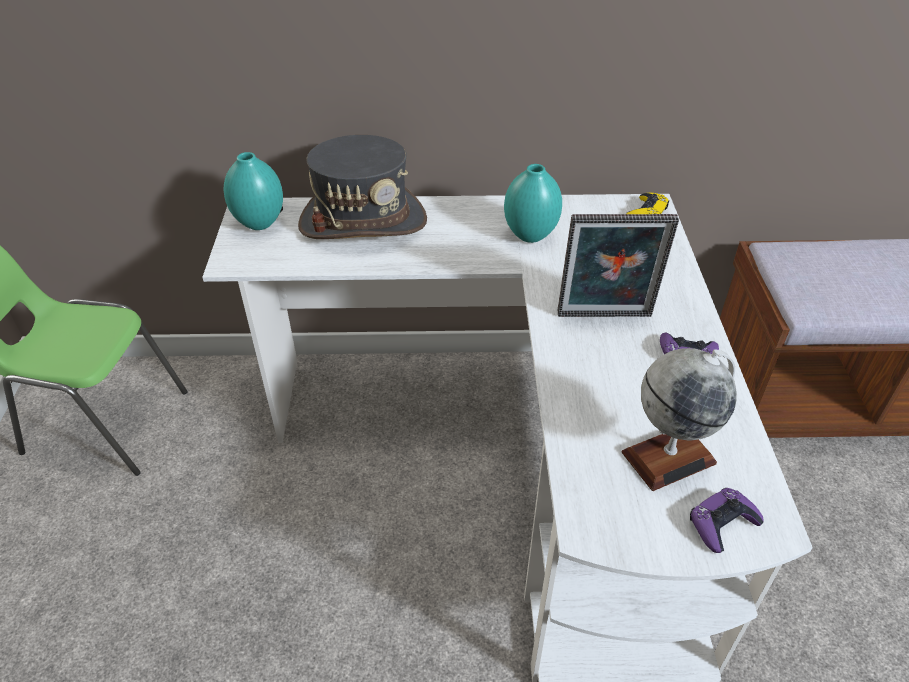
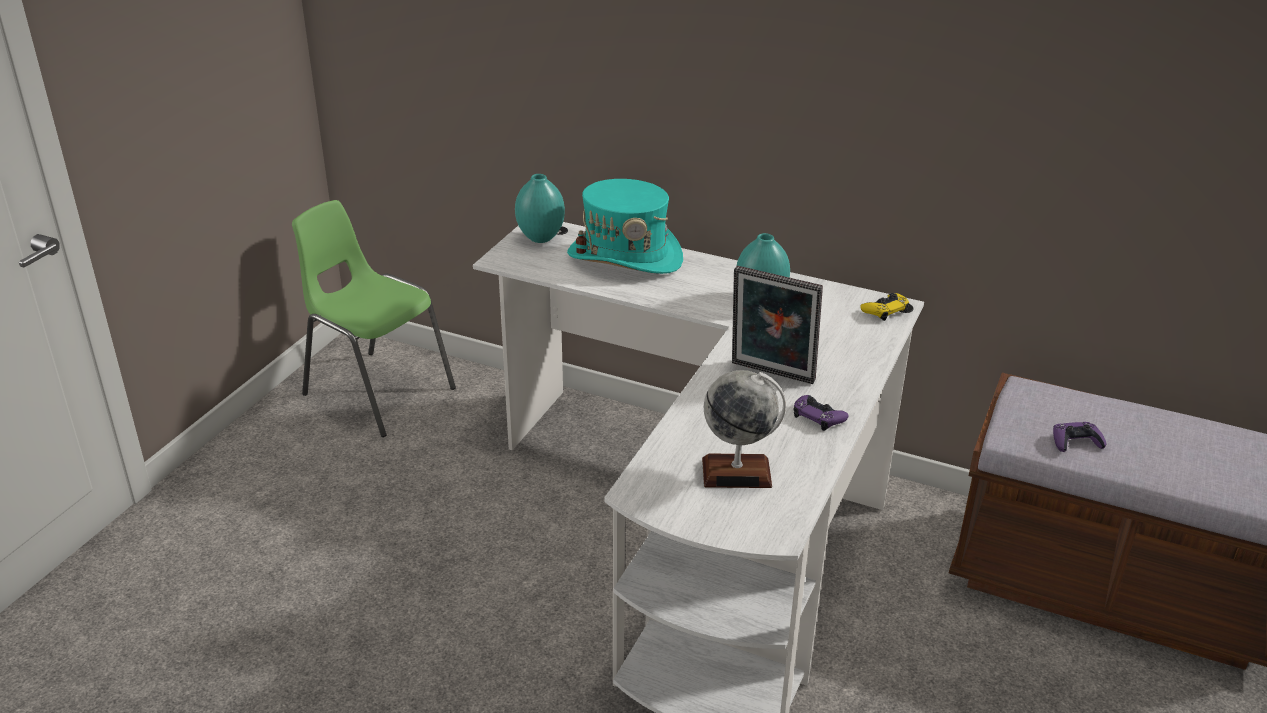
camera: 25 degrees right, 10 degrees down
(363, 221) = (625, 257): grey hat -> turquoise hat
(722, 523) = (740, 520): purple game controller -> purple game controller (1076, 442)

